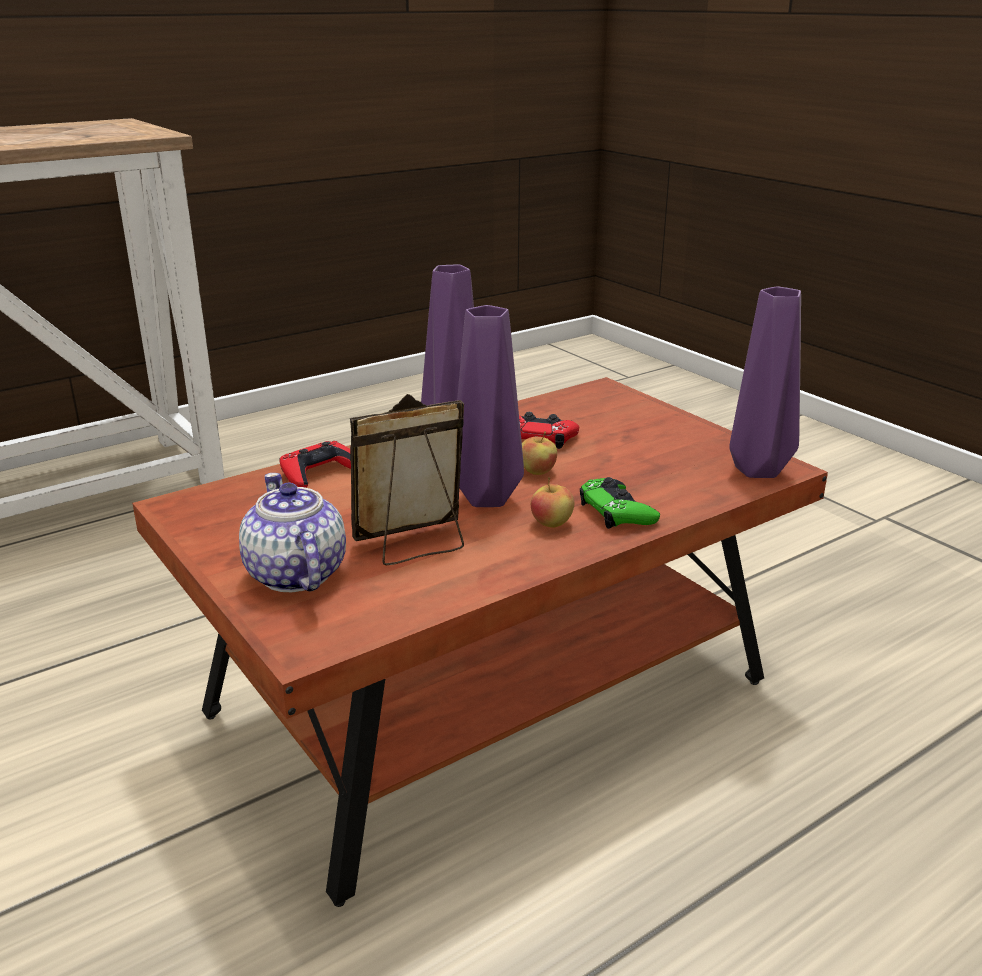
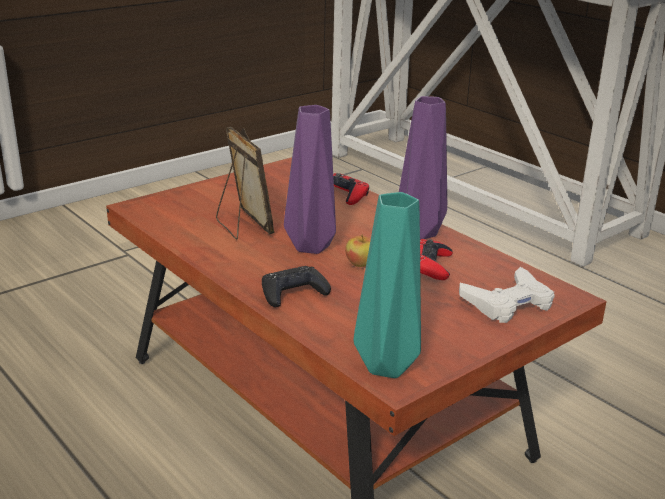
camera: 85 degrees right, 0 degrees up
(295, 575) = (209, 199): teapot -> none
(551, 523) = (273, 268): apple -> none
(616, 511) = (293, 293): green game controller -> black game controller
(619, 411) = (508, 303): none -> white game controller
(761, 470) = (386, 368): purple vase -> turquoise vase

